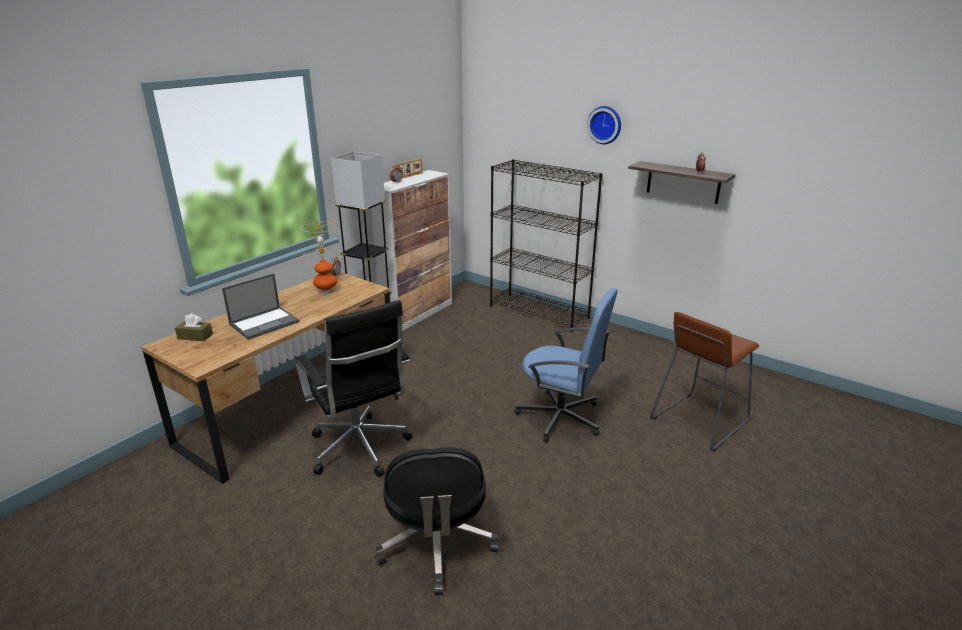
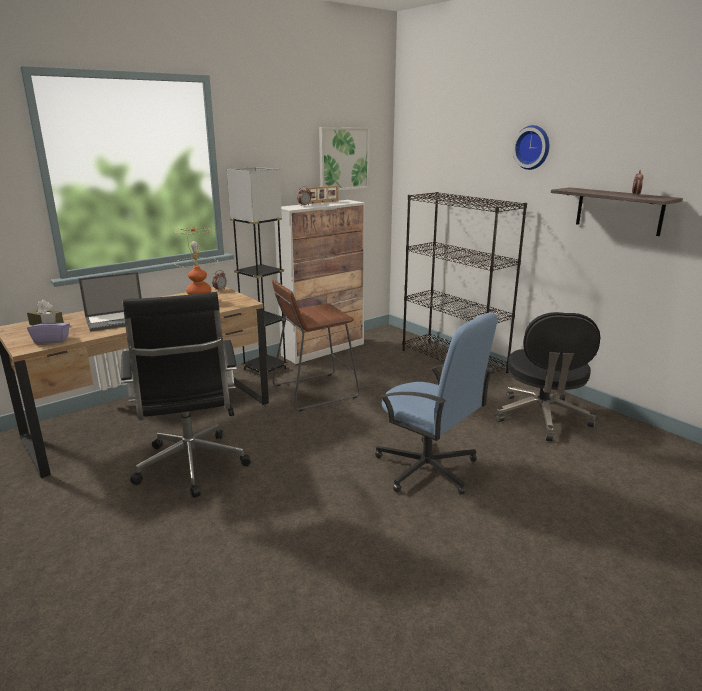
camera: 15 degrees right, 5 degrees down
(218, 354) = (51, 340): none -> purple tissue box
(423, 131) = (343, 158): none -> picture
(437, 544) = (212, 582): black office chair -> black office chair (542, 418)
(699, 421) = (602, 498): brown stool -> brown stool (315, 391)

